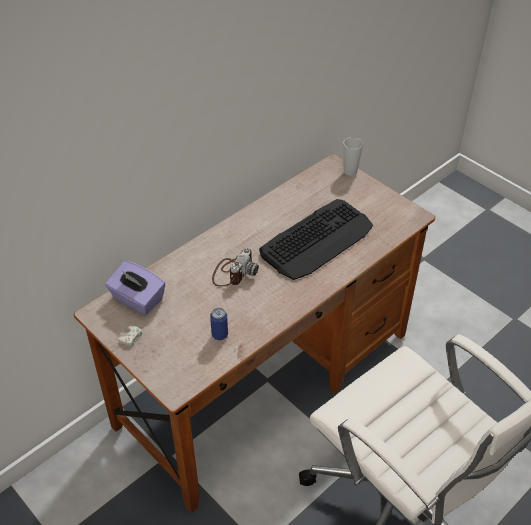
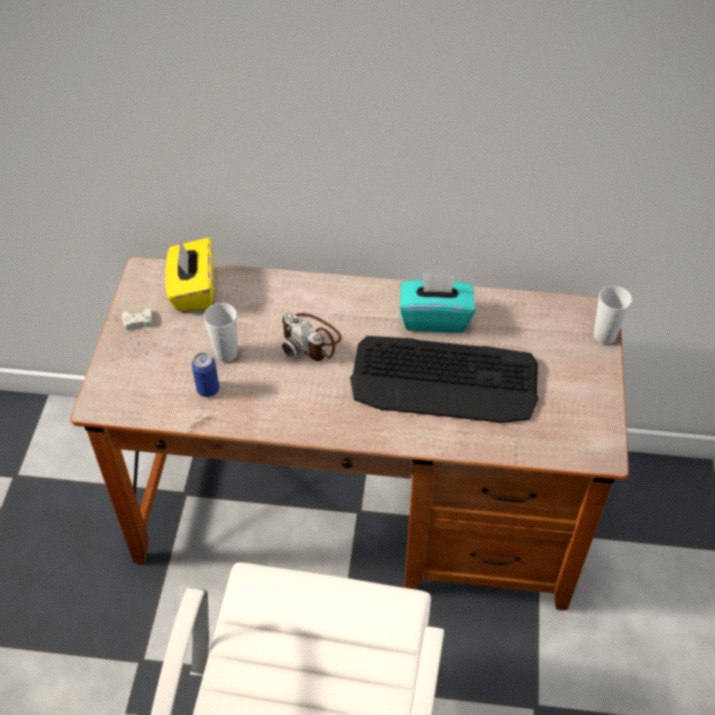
camera: 50 degrees right, 5 degrees up
(137, 299) = (193, 290): purple tissue box -> yellow tissue box
(202, 312) = (226, 353): none -> cup
(233, 272) = (311, 339): camera -> camera turned 60 degrees clockwise
(273, 218) = (435, 318): none -> turquoise tissue box

